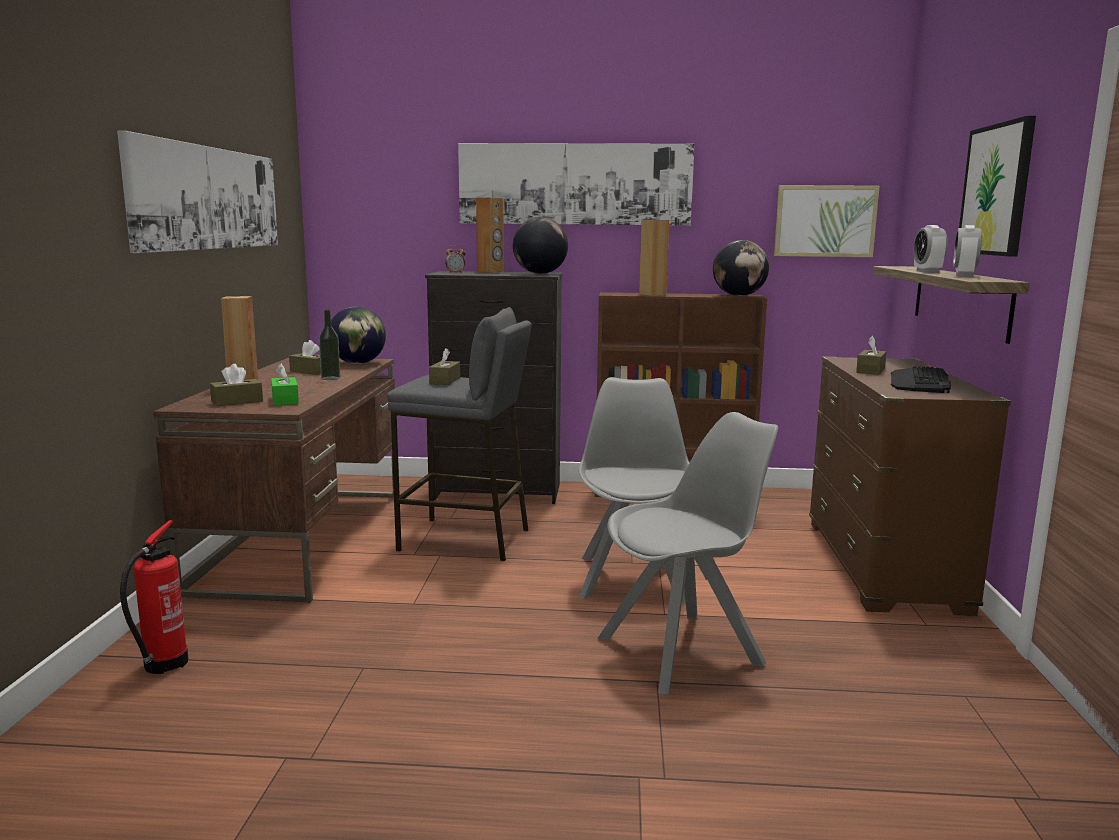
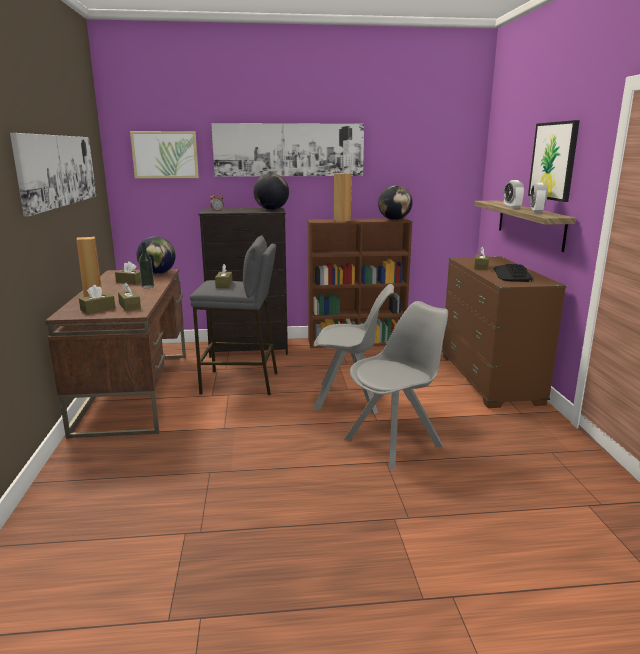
camera: 10 degrees left, 5 degrees up
(162, 665) = (79, 484): fire extinguisher -> none
(285, 400) = (130, 306): green tissue box -> brown tissue box
(490, 272) = (238, 209): brown speaker -> none
(632, 577) = (350, 399): grey chair -> grey chair turned 105 degrees clockwise
(825, 221) = (442, 171): picture -> picture (165, 154)

